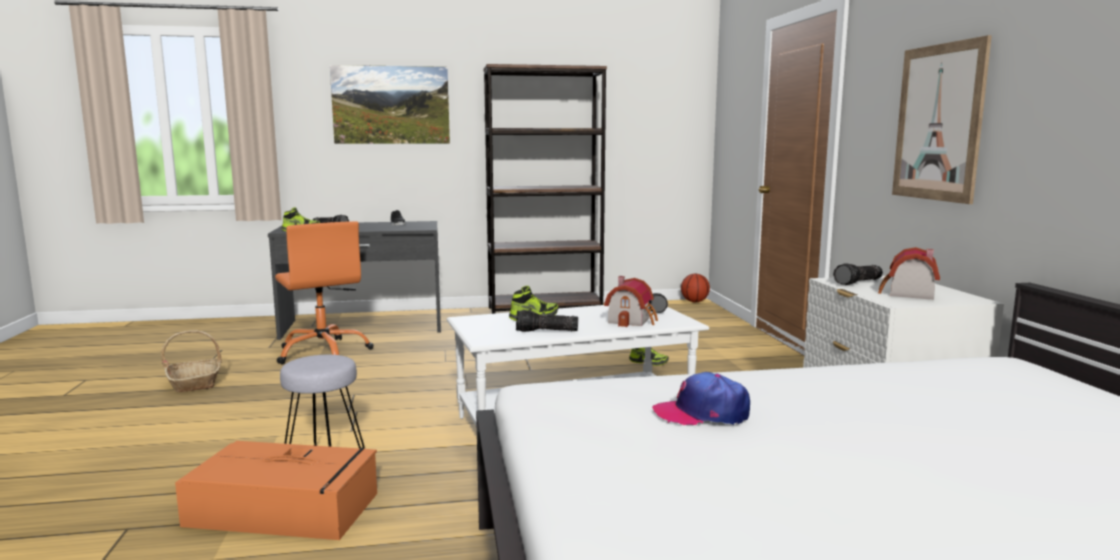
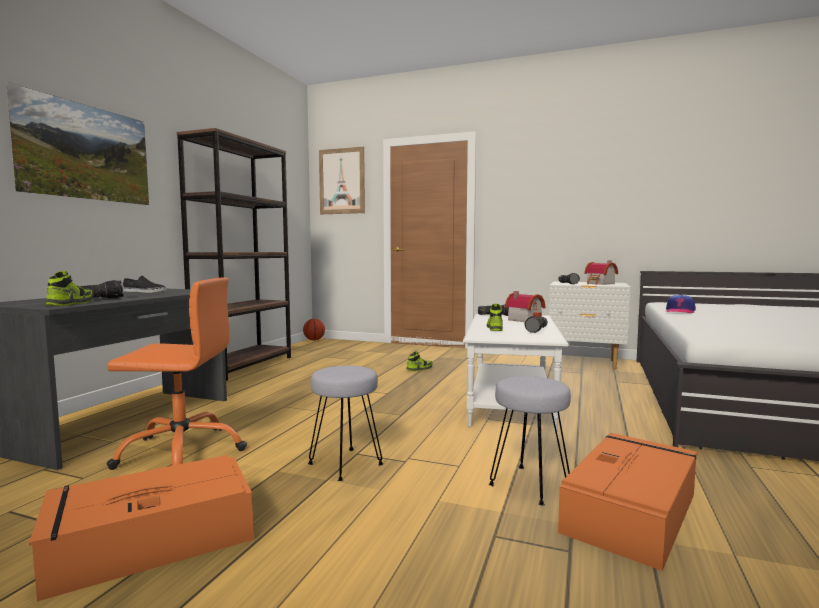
camera: 60 degrees left, 5 degrees down
(195, 383) = (149, 541): basket -> orange storage box
(330, 396) = (345, 464): none -> grey stool
(702, 413) = (756, 324): cap -> cap (680, 311)
(938, 122) = (565, 203): picture -> picture (342, 181)

